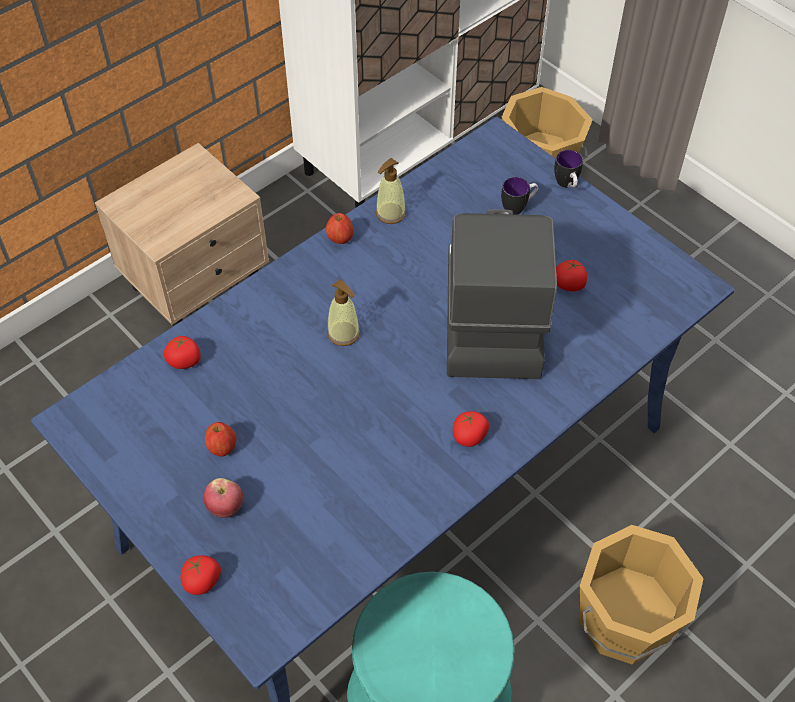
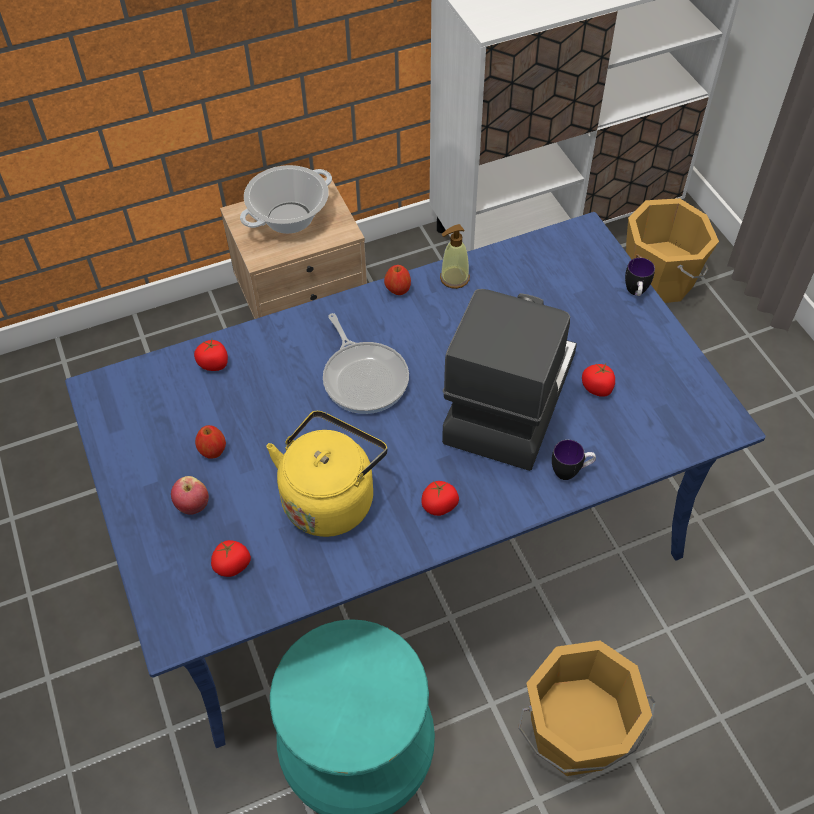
camera: 20 degrees right, 0 degrees up
(173, 195) = (289, 218): none -> cooking pot
(203, 581) = (145, 565): tomato -> tomato (233, 565)
(344, 333) = (364, 377): soap dispenser -> frying pan
(361, 459) = (331, 497): none -> yellow kettle
(518, 207) = (578, 302): mug -> mug (571, 471)

